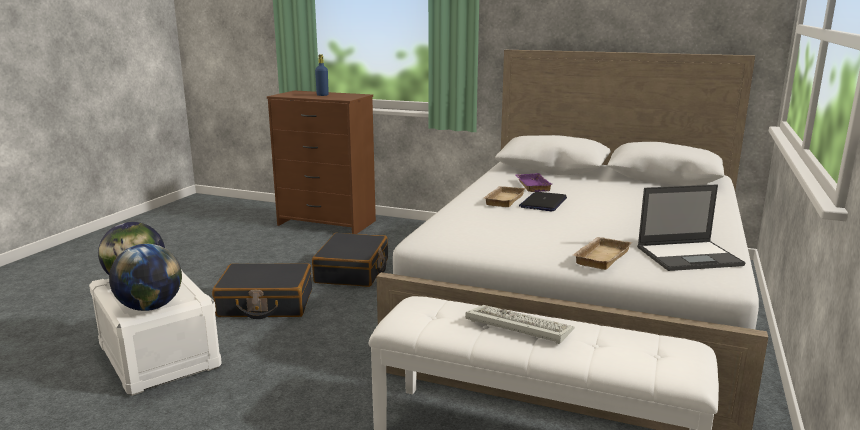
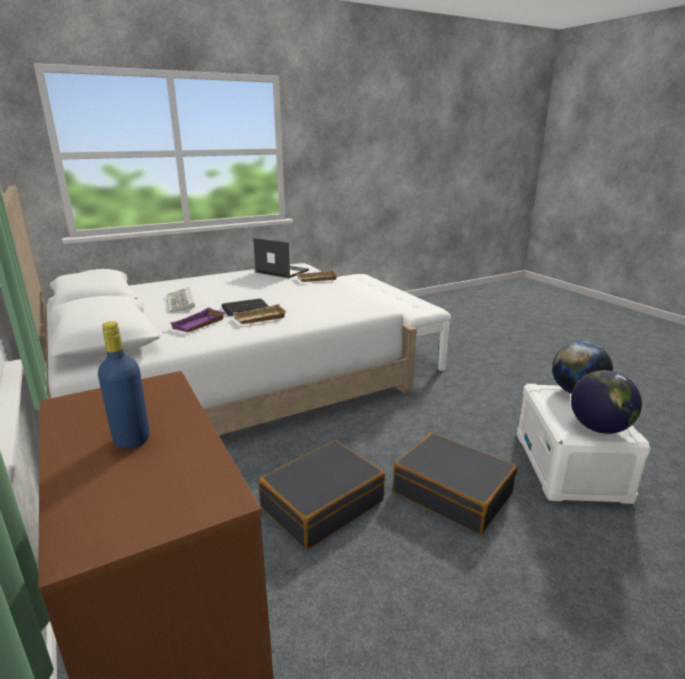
camera: 140 degrees left, 5 degrees up
(516, 326) = (388, 294): keyboard -> keyboard (181, 303)

